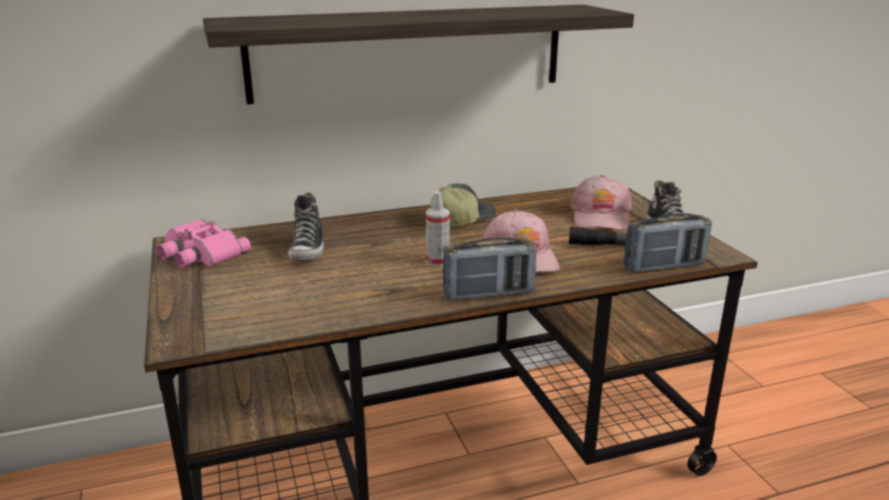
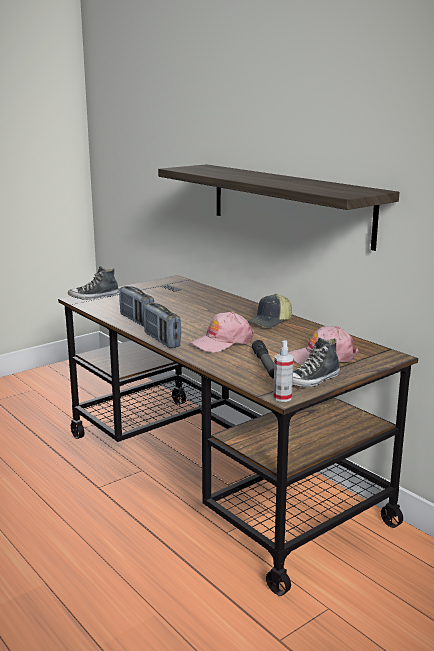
camera: 70 degrees right, 5 degrees down
(199, 253) = (165, 284): pink binoculars -> none
(308, 249) = (188, 300): shoe -> shoe (94, 297)
(437, 261) = (196, 325): spray bottle -> spray bottle (282, 397)
(461, 218) = (270, 322): cap -> cap turned 105 degrees clockwise
(664, 266) = (242, 379): radio -> radio (137, 320)

